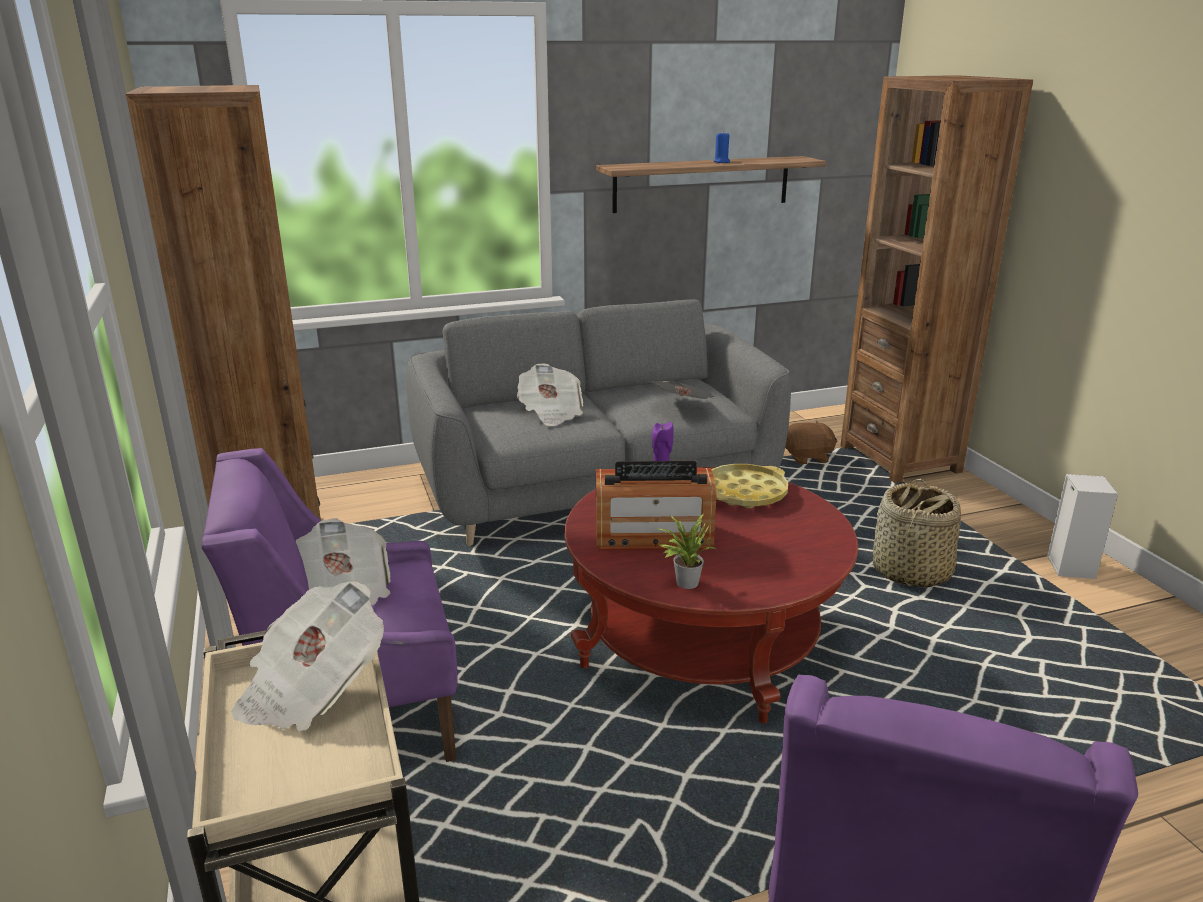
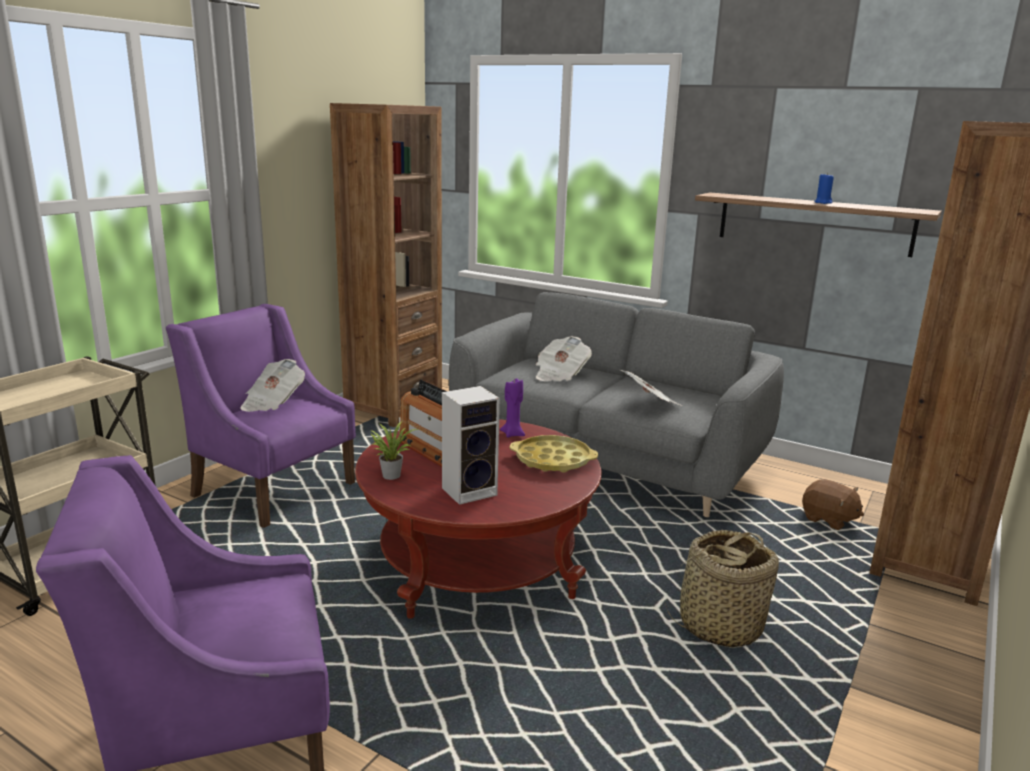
camera: 50 degrees right, 5 degrees down
(311, 689) = (82, 386): newspaper -> none
(1069, 566) = (901, 724): speaker -> speaker (470, 491)

